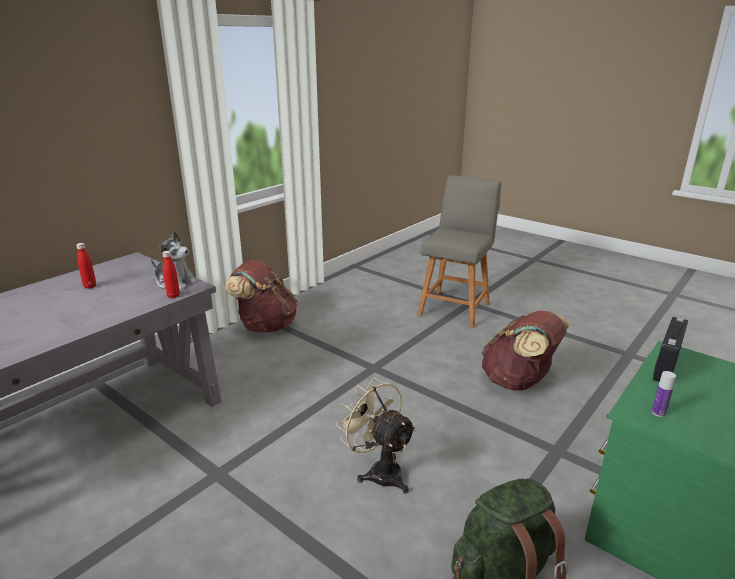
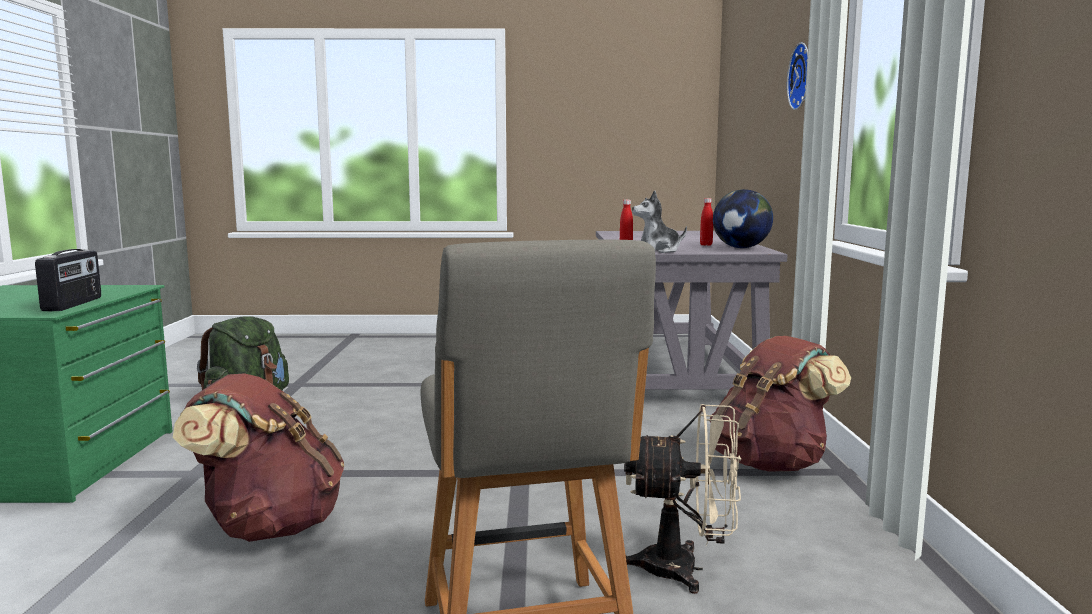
camera: 140 degrees right, 15 degrees down
(105, 271) = (741, 248): none -> globe
(107, 117) = (803, 76): none -> wall clock
(379, 471) = (395, 414): beige fan -> beige fan (685, 569)
(658, 412) = (112, 289): bottle -> none

